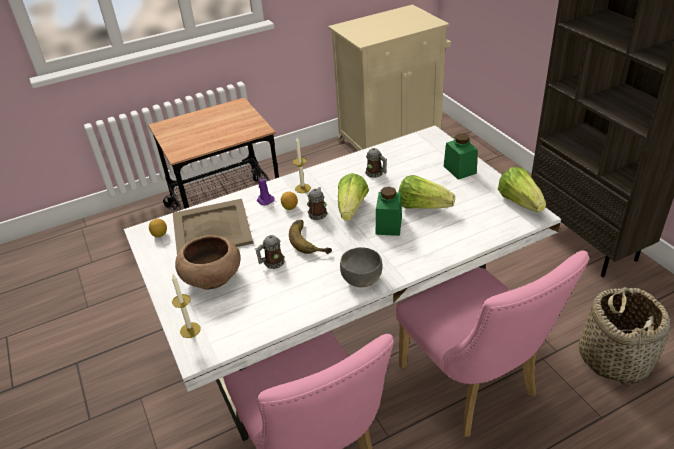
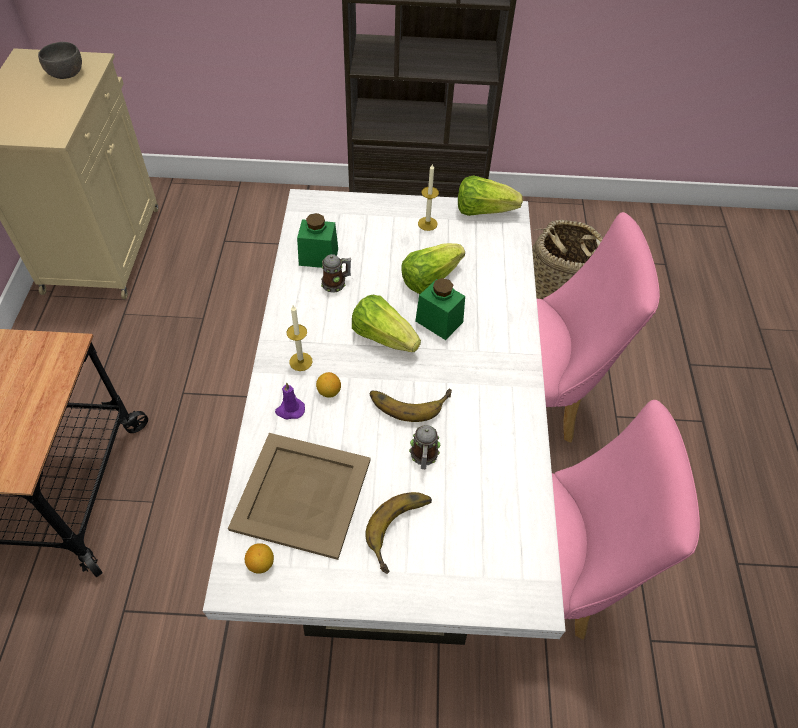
camera: 65 degrees left, 15 degrees up
(190, 330) = (487, 593): candle -> candle (427, 223)
(212, 277) = (404, 532): brown bowl -> banana
(318, 213) = (364, 370): mug -> none
(361, 278) = (508, 388): grey bowl -> grey bowl (65, 73)
(459, 169) = (393, 218): green jar -> green jar (318, 257)

